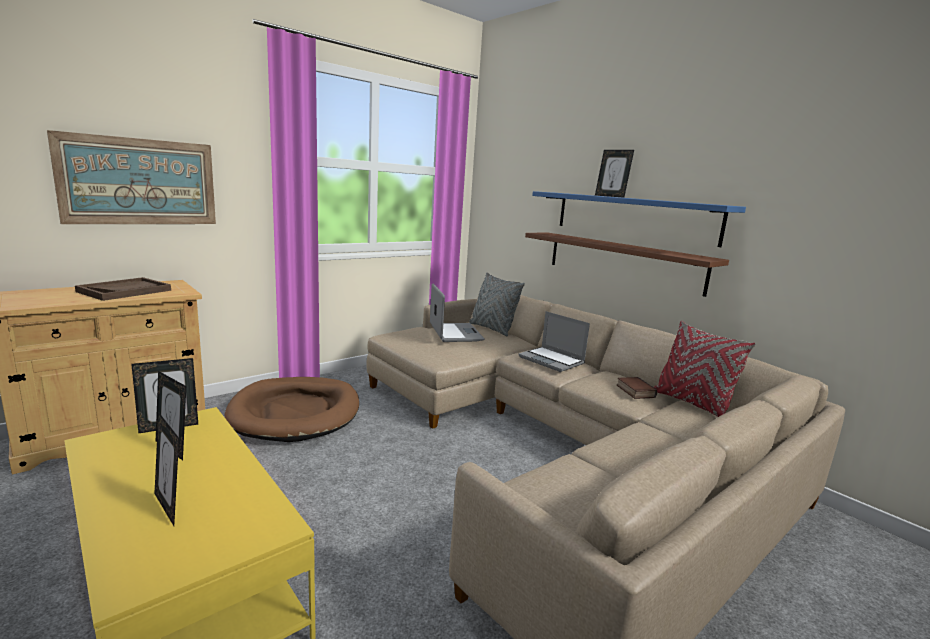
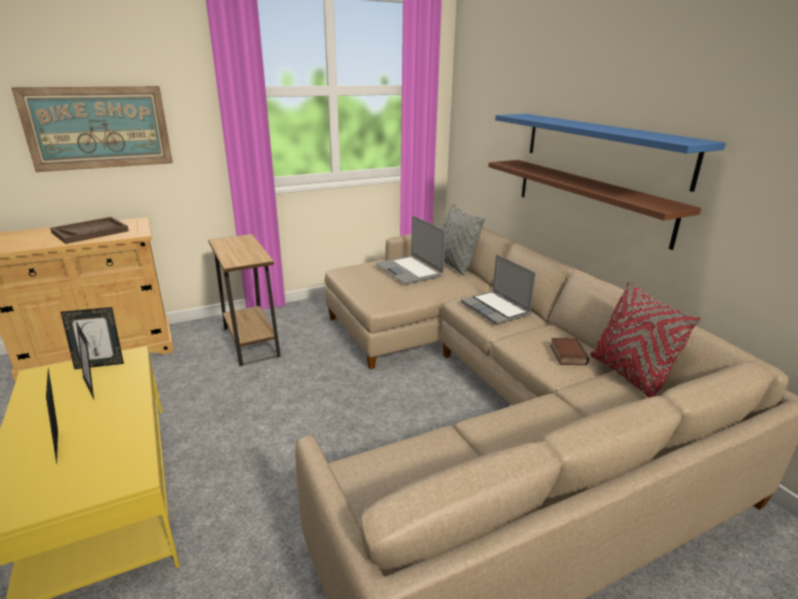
camera: 15 degrees right, 10 degrees up
(295, 413) = (251, 342): brown dog bed -> brown side table
(455, 333) = (409, 270): laptop -> laptop turned 150 degrees clockwise
(610, 196) = (576, 123): picture frame -> none

